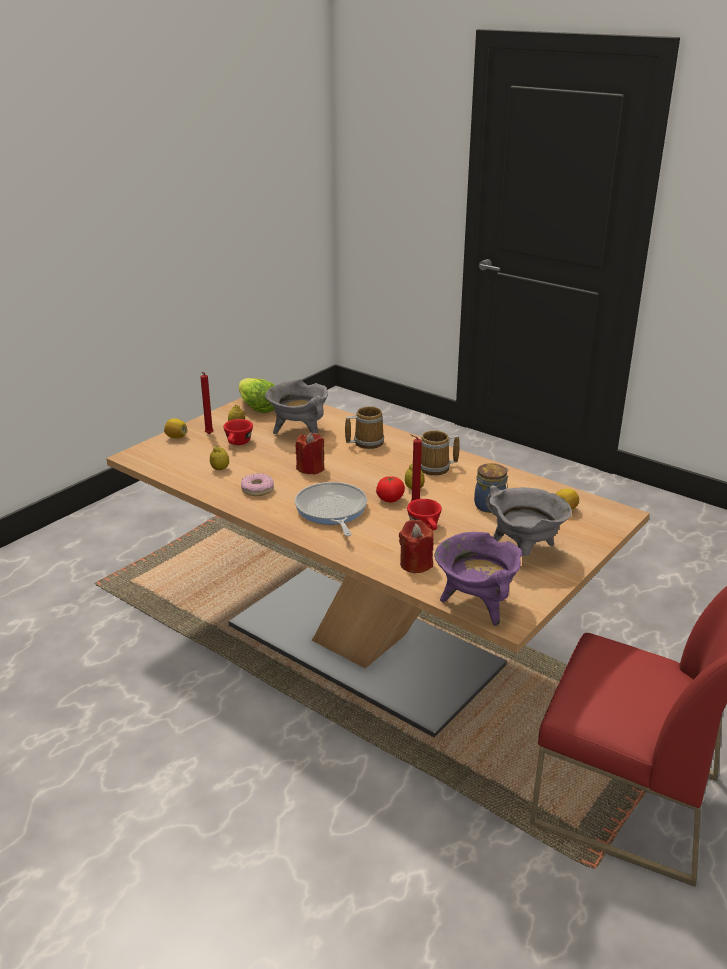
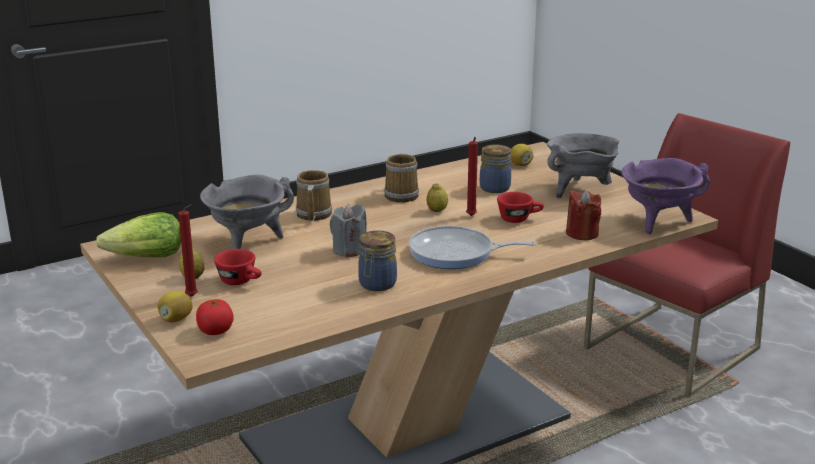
camera: 70 degrees left, 5 degrees down
(220, 469) = (302, 300): lemon -> none
(257, 489) = (376, 284): donut -> jar
(311, 468) = (349, 250): red candle -> grey candle
(390, 499) = (451, 224): tomato -> tomato (215, 331)

